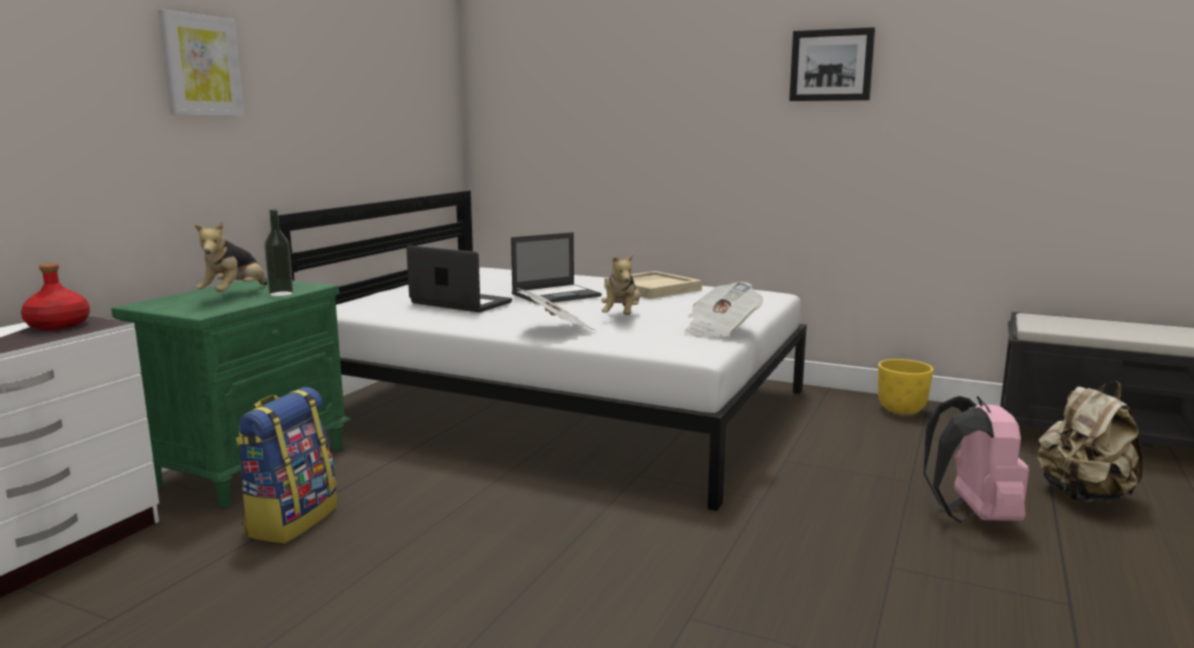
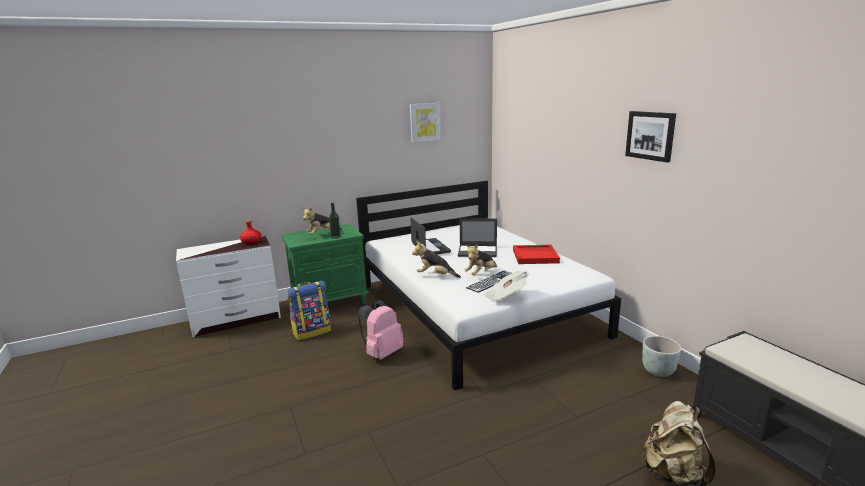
camera: 40 degrees right, 5 degrees up
(201, 65) = (327, 136): picture -> picture (425, 122)
(557, 330) = (435, 276): newspaper -> plush toy
(652, 288) = (535, 256): beige tray -> red tray
(659, 320) = (491, 281): none -> keyboard
(901, 409) = (658, 371): yellow planter -> grey planter
(972, 516) = (574, 451): pink backpack -> pink backpack (382, 353)

